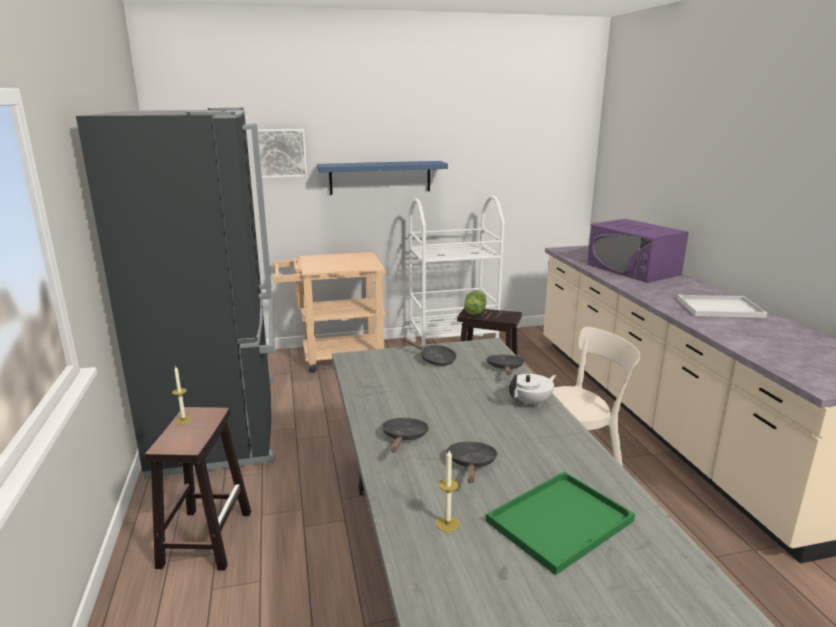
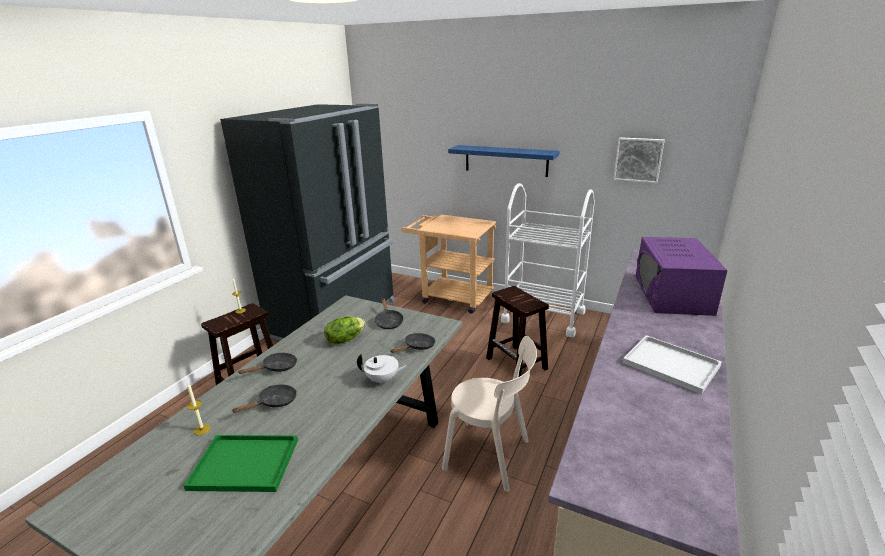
camera: 40 degrees right, 5 degrees up
(282, 153) = (434, 134): picture -> picture (638, 159)
(474, 312) = (510, 293): lettuce -> lettuce (345, 339)

